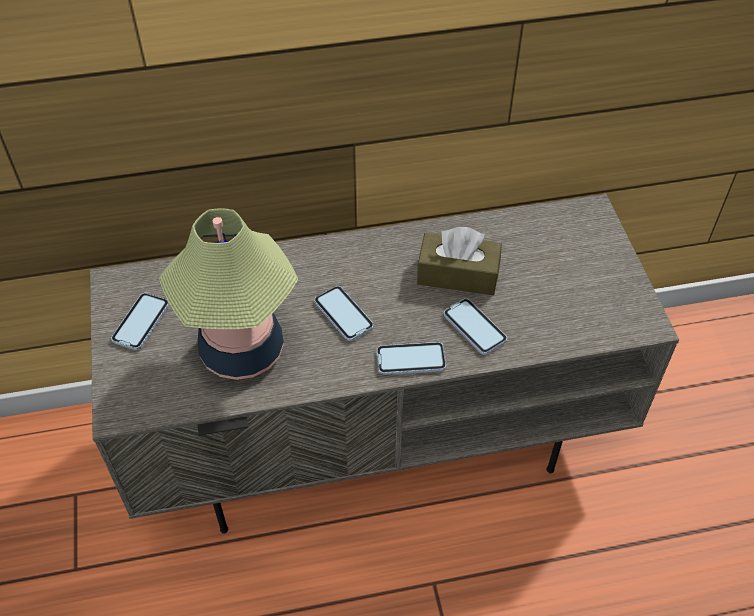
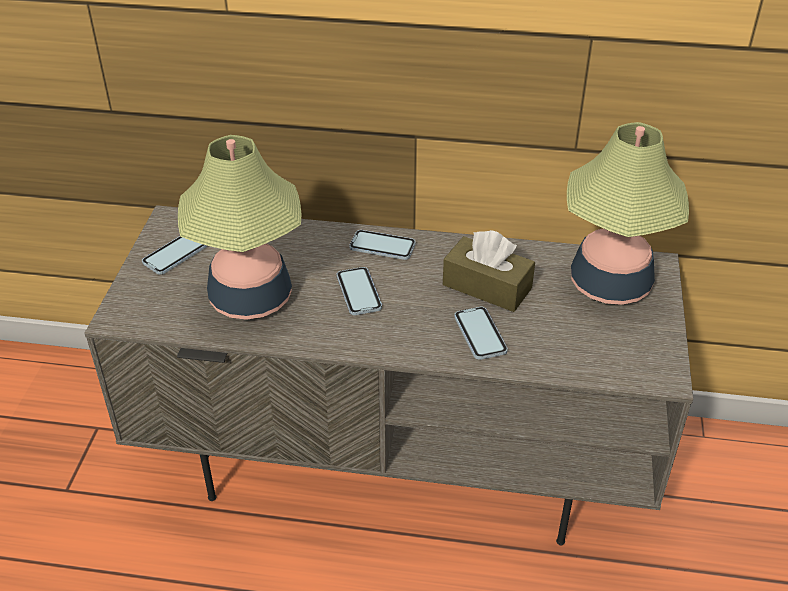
camera: 20 degrees right, 10 degrees down
(411, 360) = (403, 345): phone -> phone (382, 246)
(563, 241) = (610, 283): none -> table lamp

